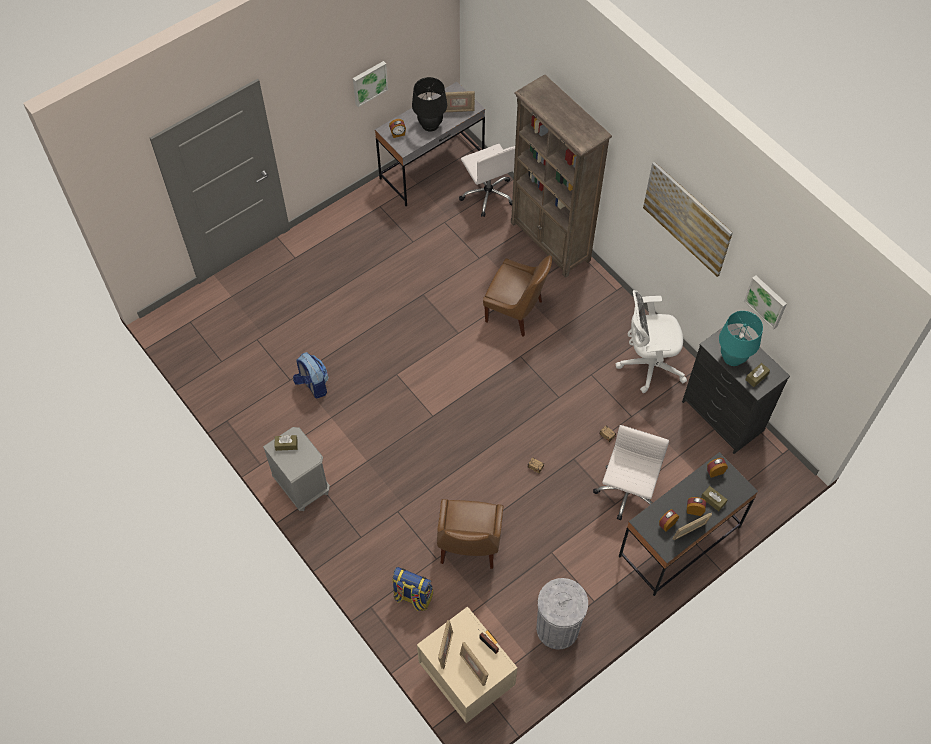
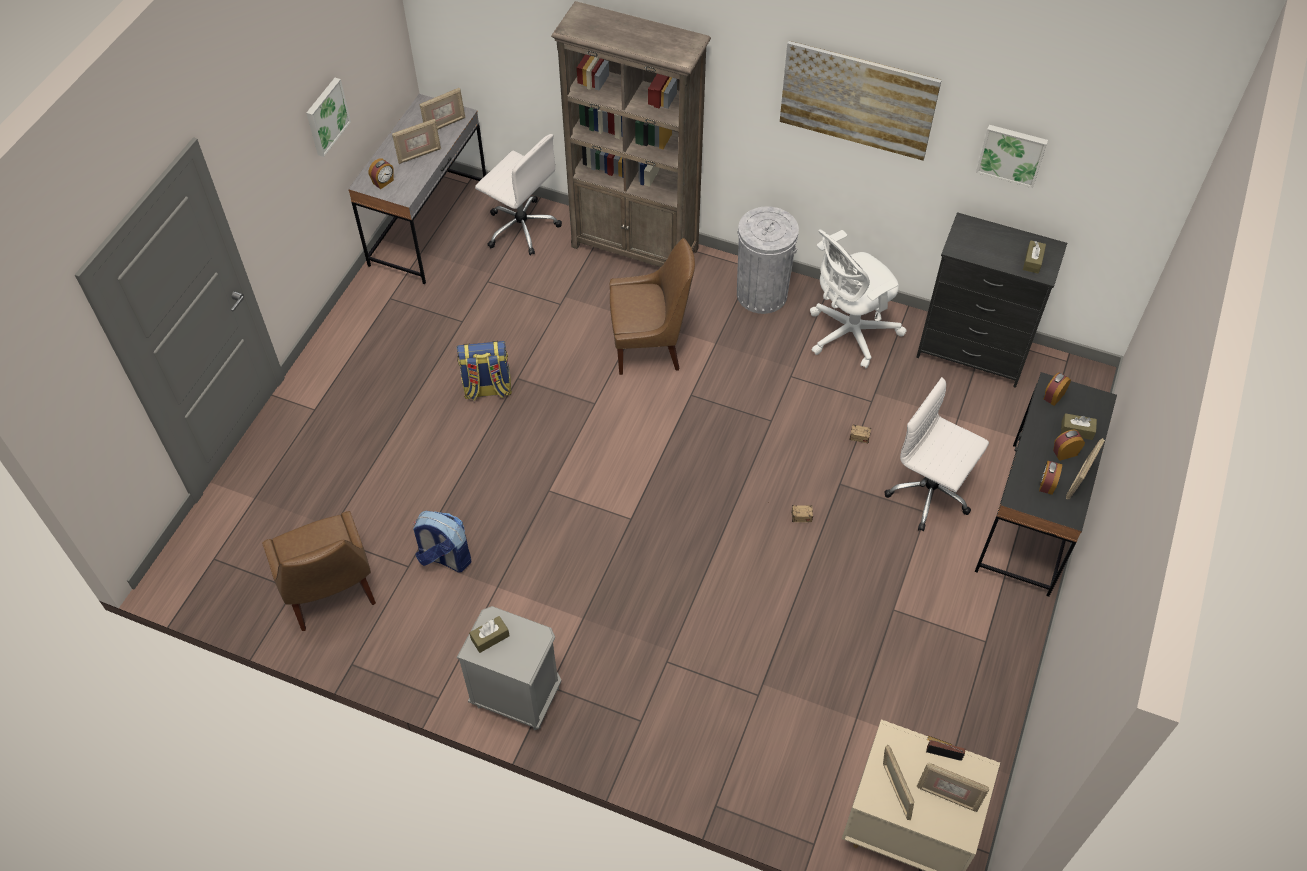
camera: 30 degrees left, 5 degrees down
(412, 596) = (761, 761): backpack -> backpack (487, 389)
(430, 124) = (419, 155): black table lamp -> picture frame
(468, 547) = (788, 658): brown chair -> brown chair (331, 593)
(557, 628) = (967, 699): grey trash can -> grey trash can (762, 294)
(626, 494) = (930, 494): white office chair -> white office chair turned 45 degrees counterclockwise
(733, 357) = (990, 251): turquoise table lamp -> none

